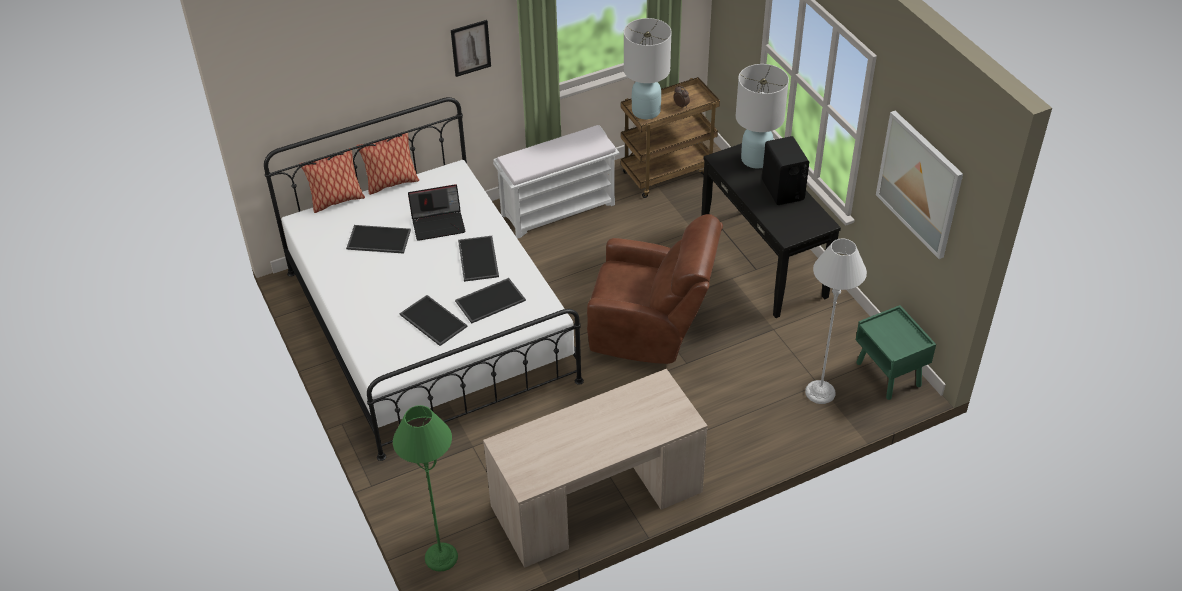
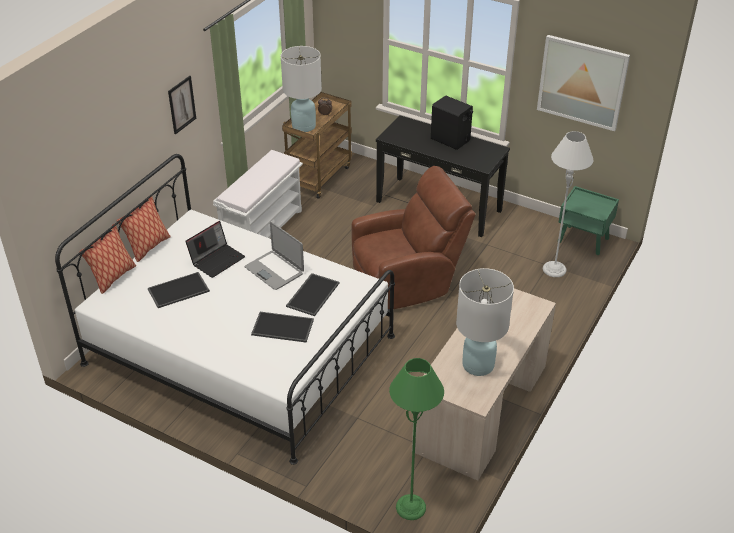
camera: 35 degrees left, 5 degrees down
(479, 259) = (274, 270): tray -> laptop
(756, 159) = (413, 128): white table lamp -> white table lamp (478, 365)

